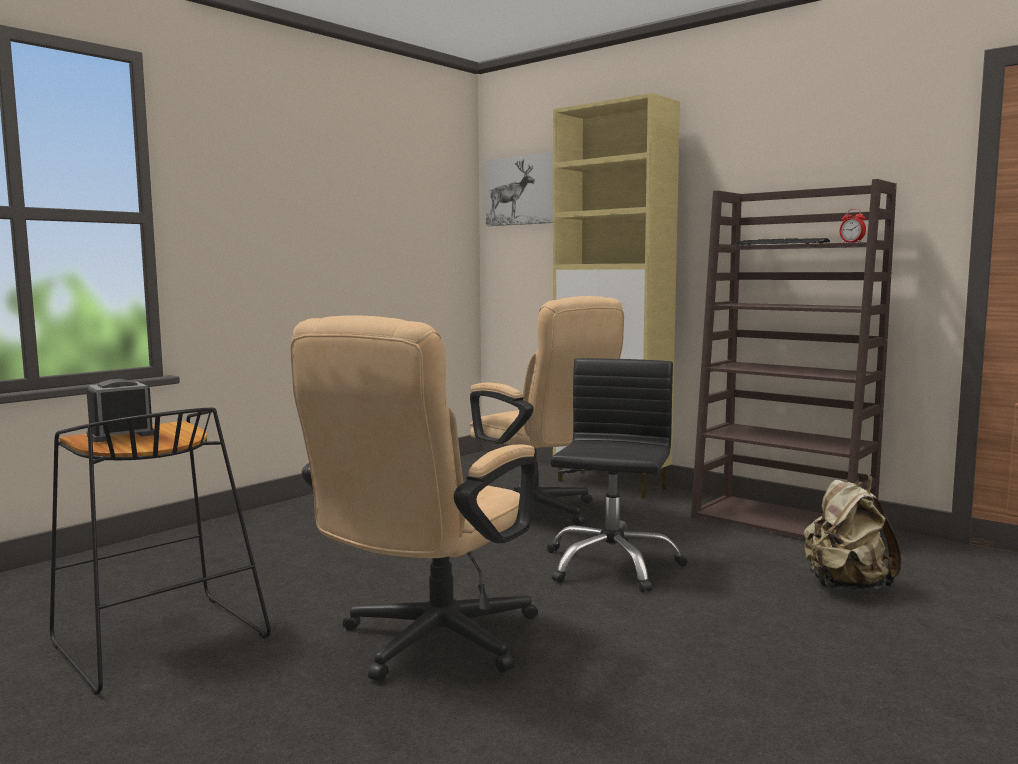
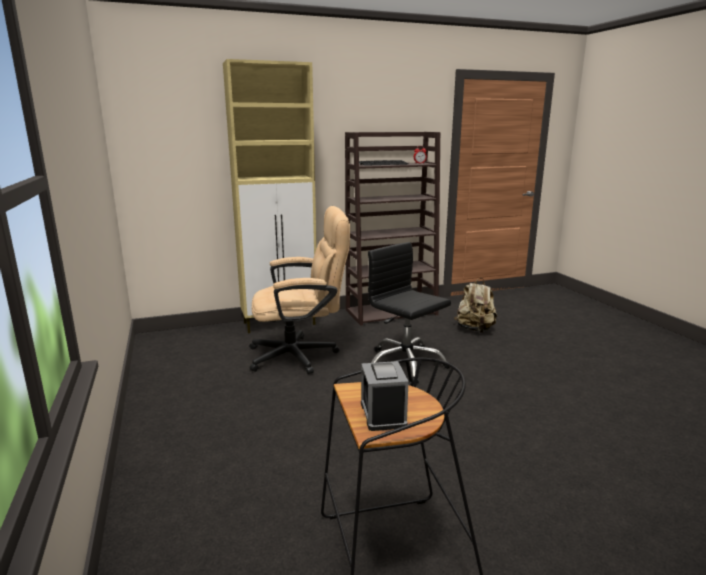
camera: 60 degrees left, 10 degrees up
(427, 645) = (473, 443): beige office chair -> none
(526, 190) = (163, 117): picture -> none

